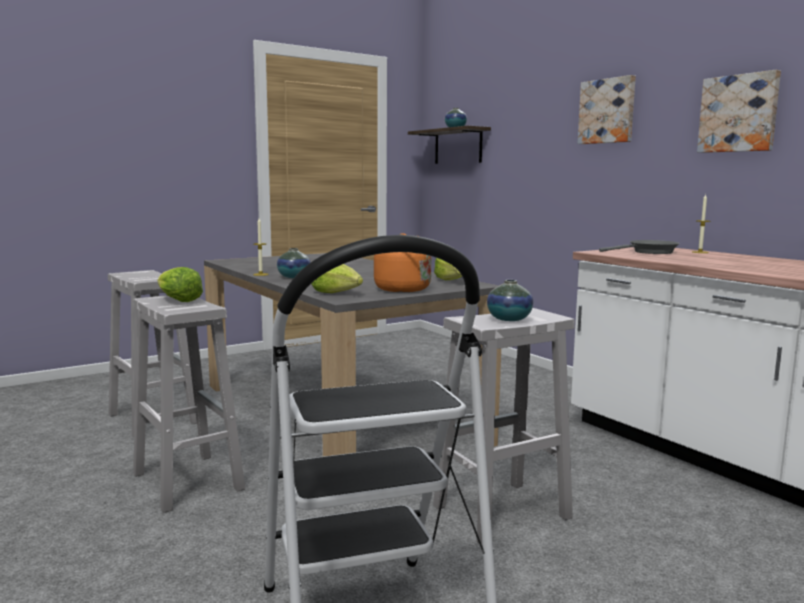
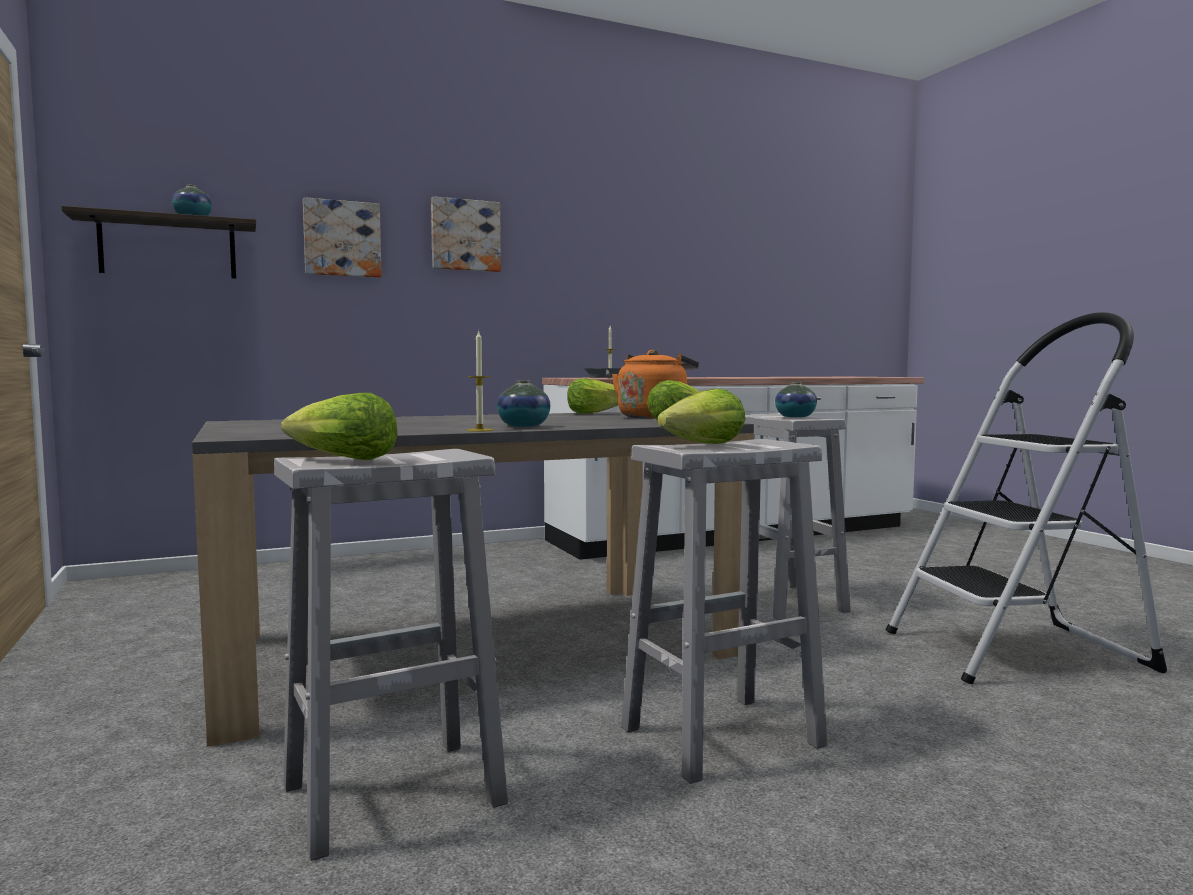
camera: 80 degrees left, 5 degrees down
(137, 274) = (342, 459): none -> lettuce
(739, 113) = (602, 258): picture -> picture (342, 239)

